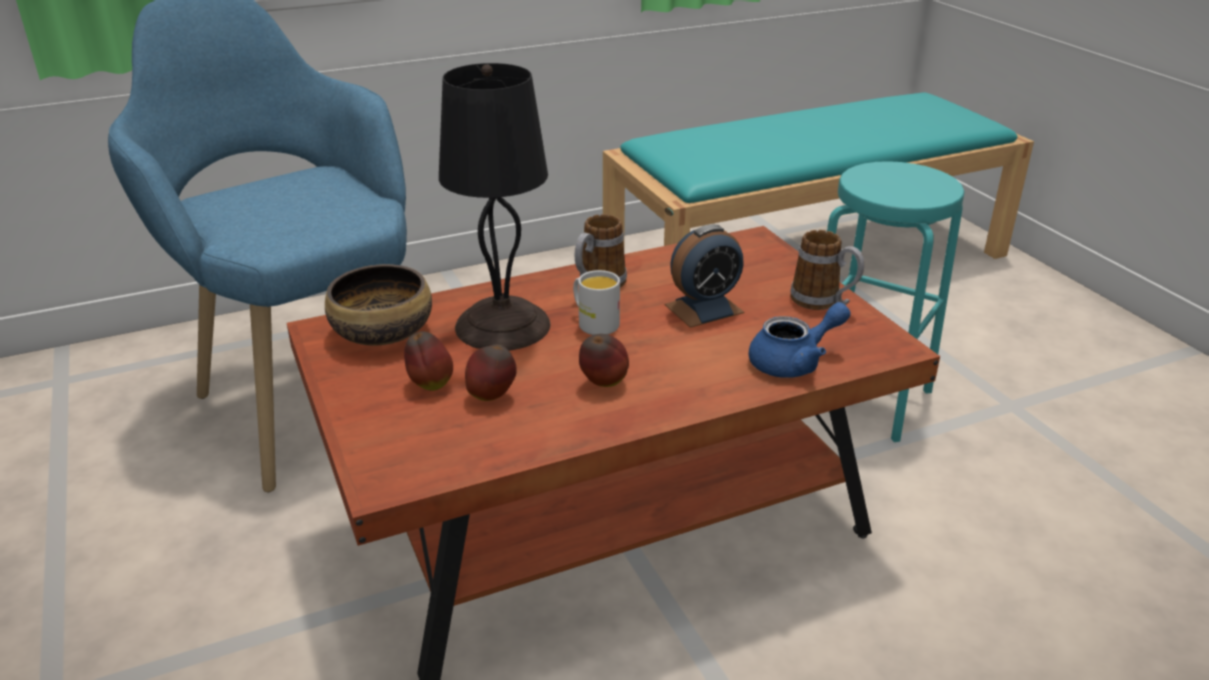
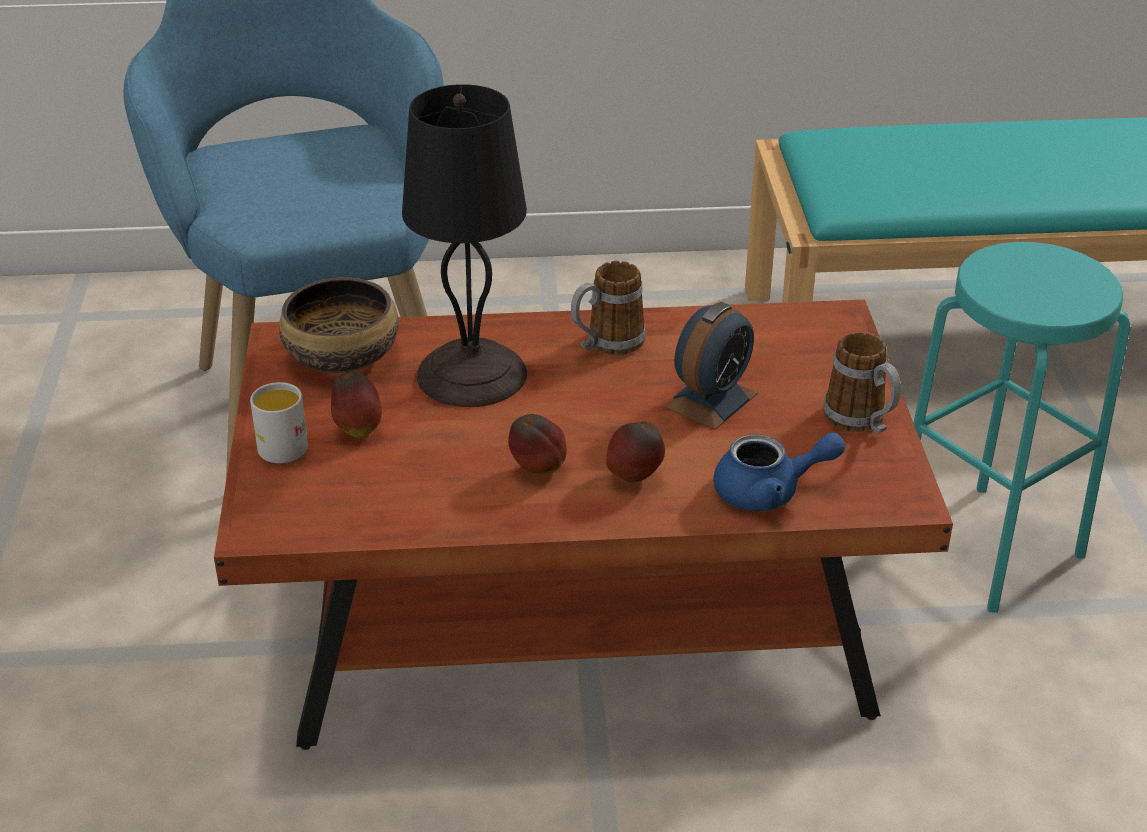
camera: 20 degrees right, 5 degrees up
(492, 397) = (413, 458): apple -> apple (634, 478)
(593, 322) = (573, 392): white mug -> white mug (280, 443)
(704, 308) = (711, 400): alarm clock -> alarm clock turned 45 degrees counterclockwise

